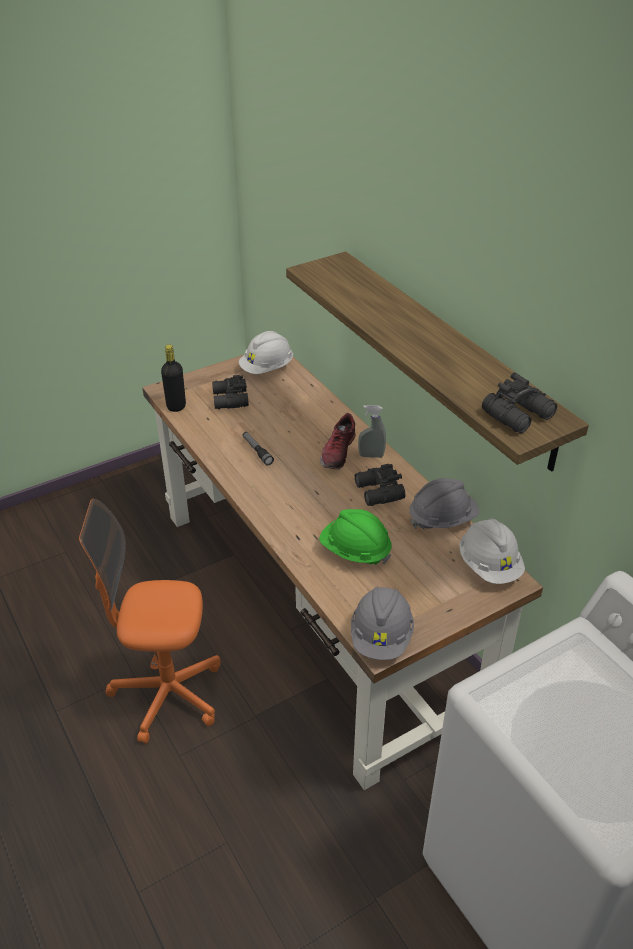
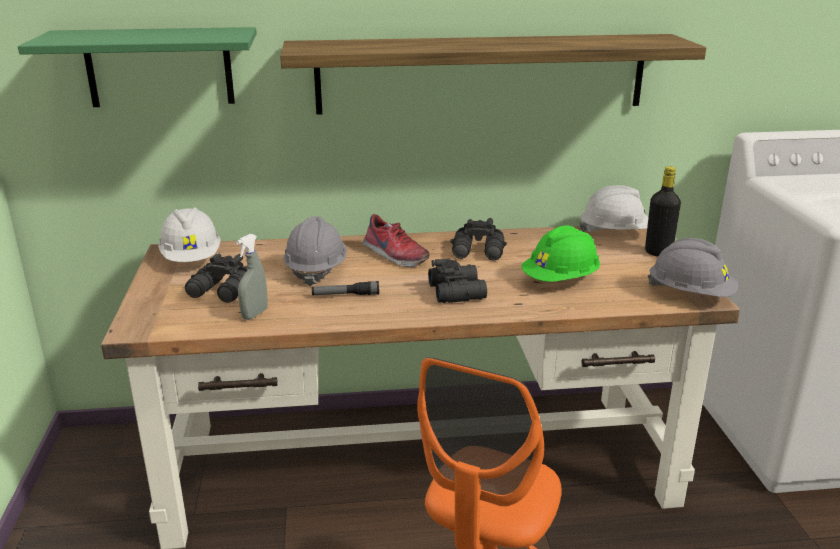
camera: 65 degrees left, 15 degrees down
(176, 406) = (185, 327): black bottle -> black bottle (658, 252)
(294, 231) = (159, 67): none -> green shelf
(371, 455) = (418, 243): grey spray bottle -> grey spray bottle (254, 314)
(442, 519) = (540, 236): grey hard hat -> grey hard hat (316, 270)
(520, 415) = (649, 40): black binoculars -> black binoculars (458, 291)

